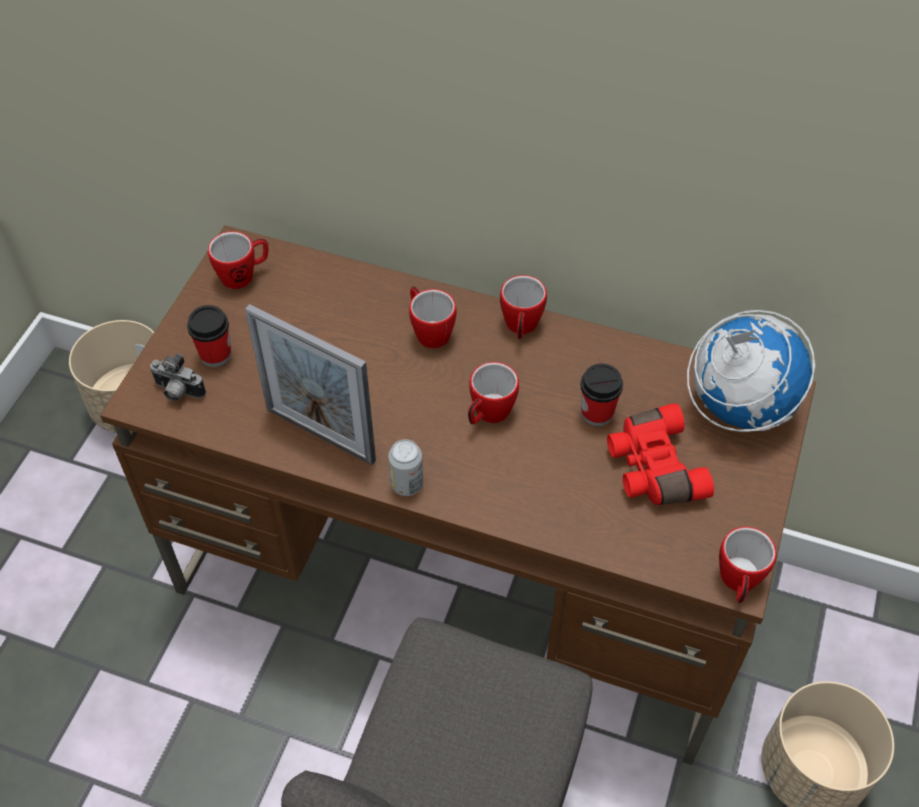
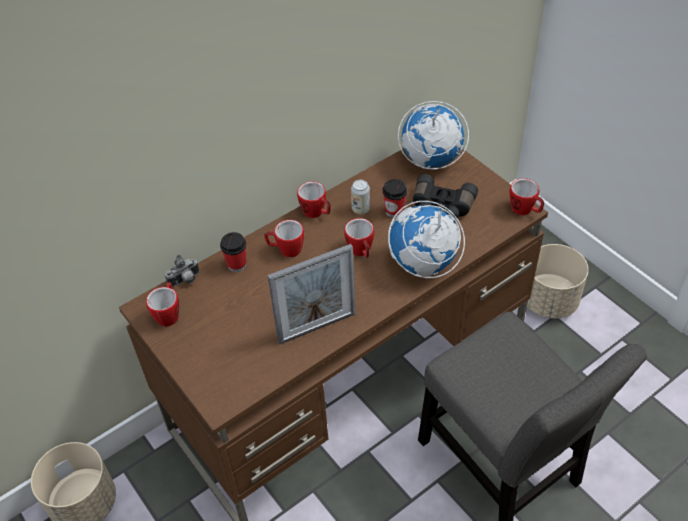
camera: 55 degrees left, 5 degrees down
(177, 392) = (230, 382): camera -> camera (185, 281)
(215, 355) = (218, 352): cup -> cup (237, 264)
(407, 484) = (379, 304): can -> can (360, 209)
(519, 500) = (423, 264): none -> globe
(652, 468) = (441, 207): red binoculars -> black binoculars

